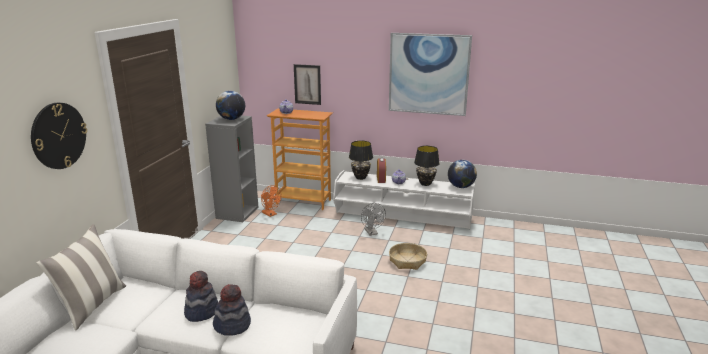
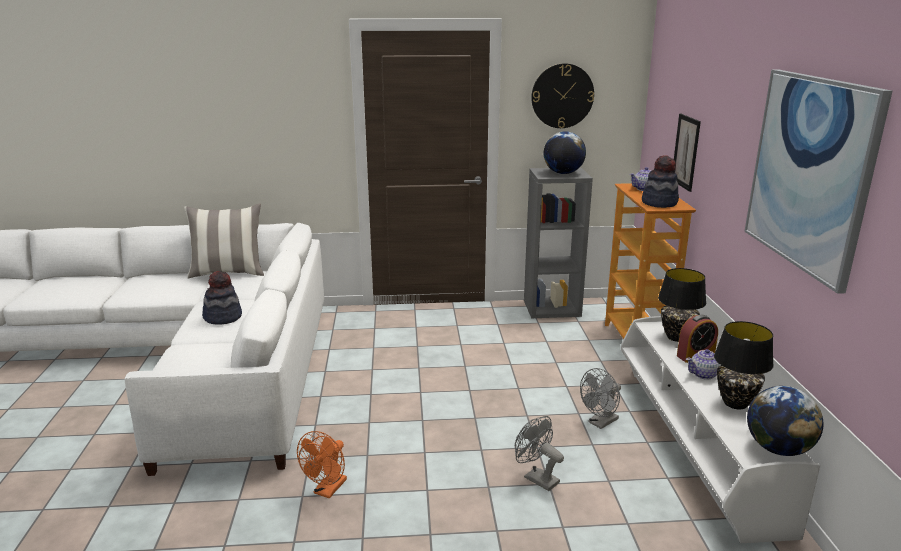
camera: 70 degrees right, 0 degrees up
(58, 135) = (278, 114): wall clock -> wall clock (562, 96)
(232, 325) = (201, 338): hat -> hat (659, 203)
(271, 214) = (572, 329): orange fan -> orange fan (327, 490)
(407, 261) = (536, 478): basket -> grey fan

